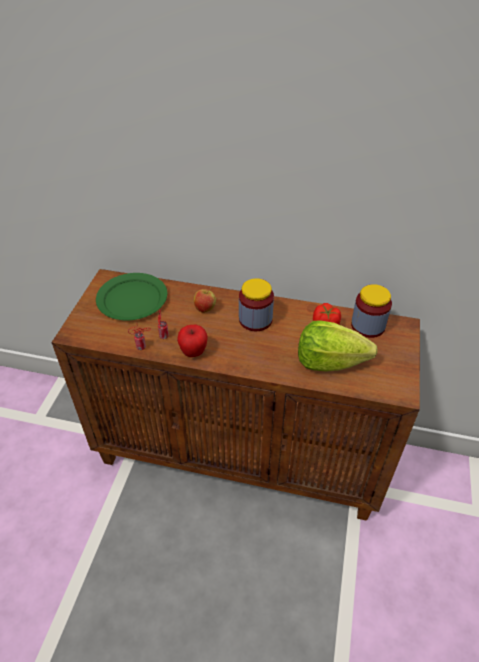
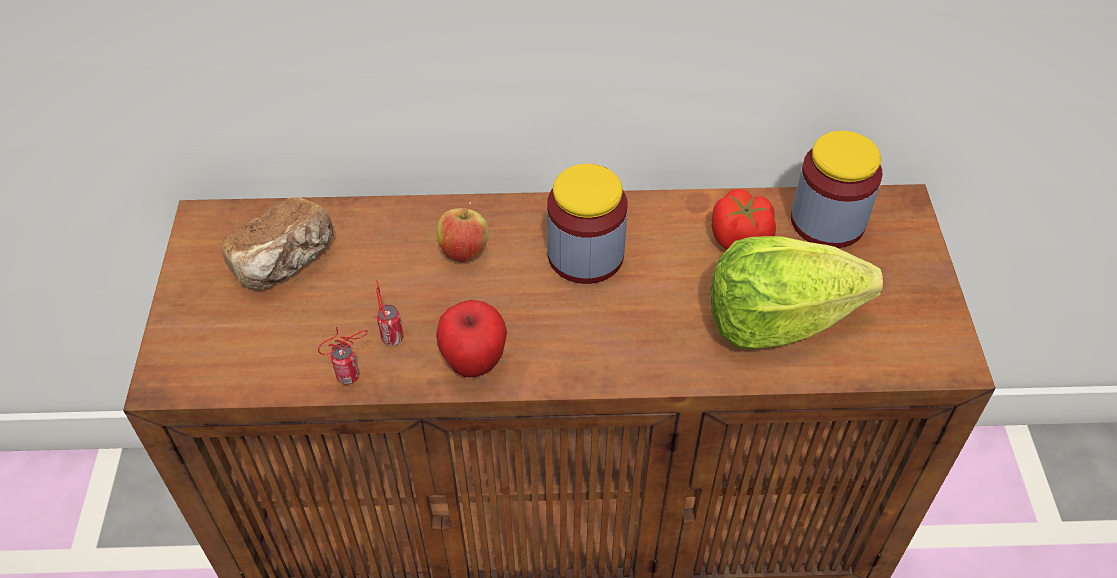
camera: 15 degrees left, 5 degrees up
(132, 299) = (285, 262): green plate -> bread

